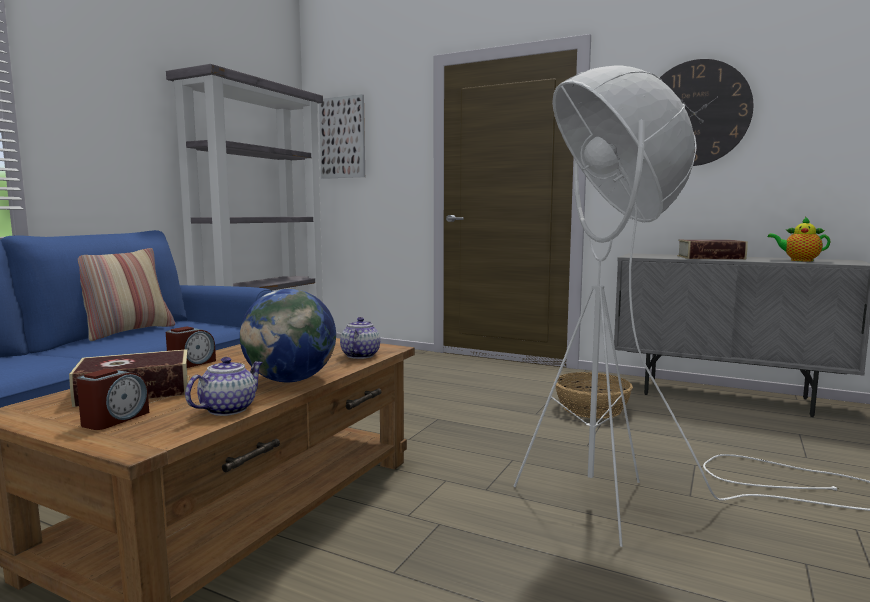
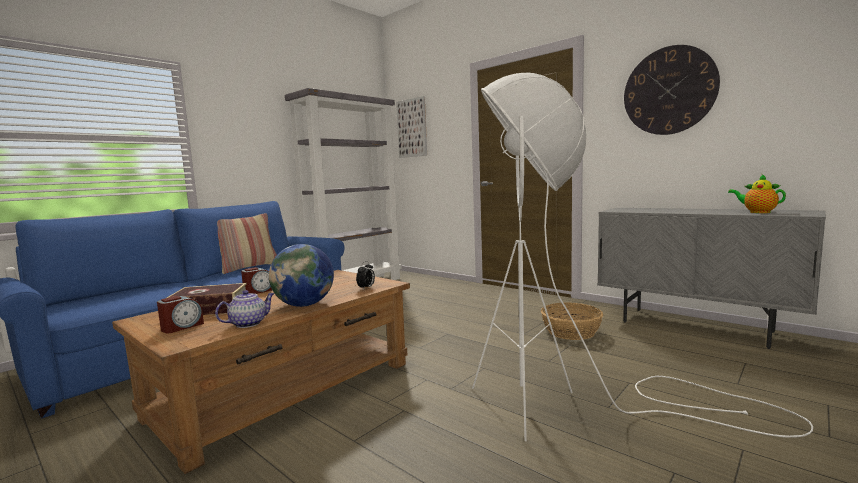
camera: 15 degrees right, 0 degrees up
(360, 355) = (366, 288): teapot -> alarm clock
(710, 257) = (679, 210): book -> none

